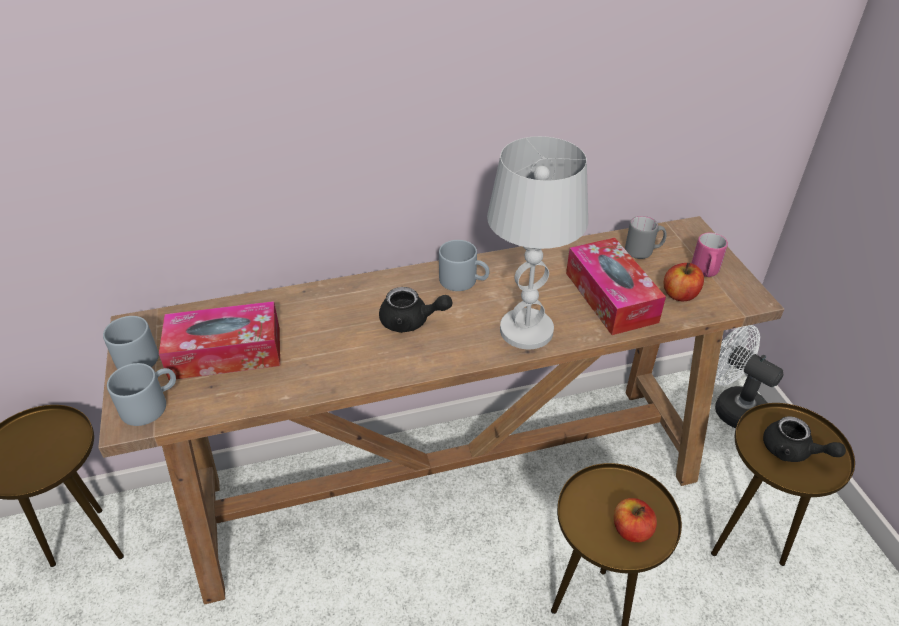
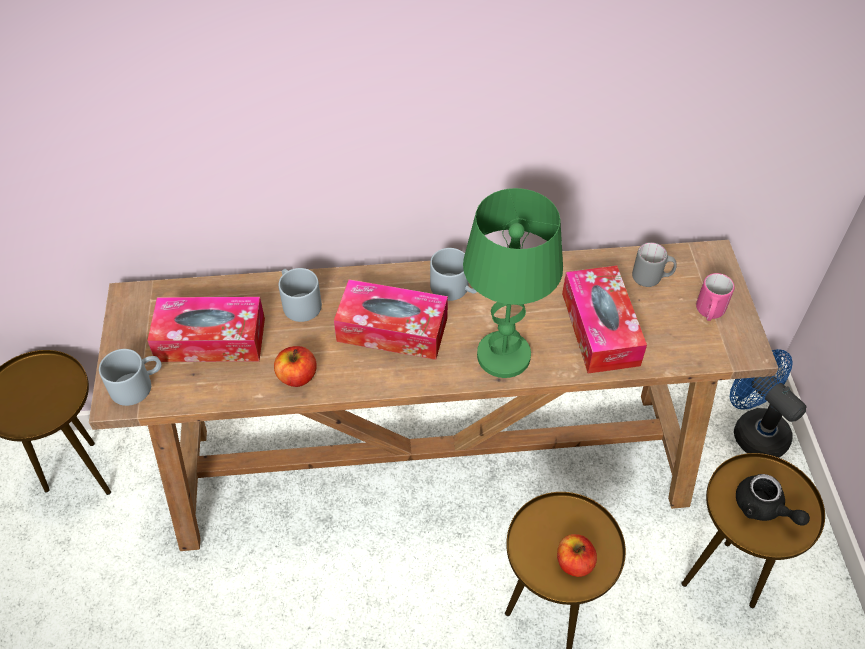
camera: 10 degrees right, 10 degrees up
(132, 355) = (125, 330): grey mug -> grey mug (298, 302)
(411, 321) = (392, 329): black teapot -> tissue box
(526, 330) = (504, 355): white table lamp -> green table lamp
(680, 294) = (673, 336): apple -> apple (297, 376)
(732, 407) = (753, 430): white fan -> blue fan

